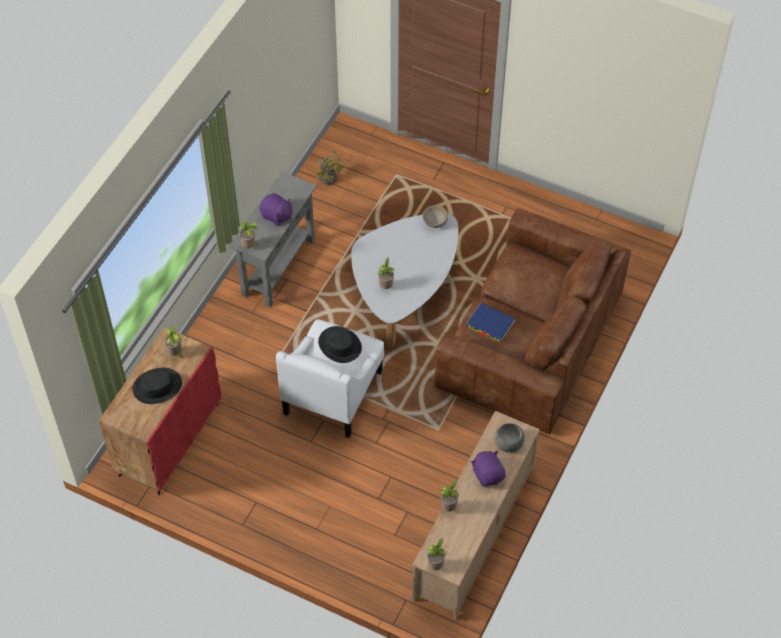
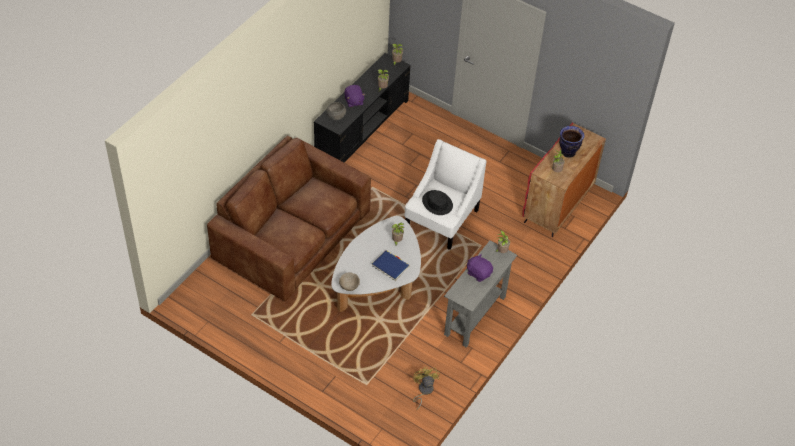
camera: 175 degrees left, 5 degrees down
(157, 386) = (567, 152): black hat -> vase
(473, 533) = (362, 128): beige tv stand -> black tv stand
(490, 324) = (326, 202): blue book -> blue book (390, 266)

